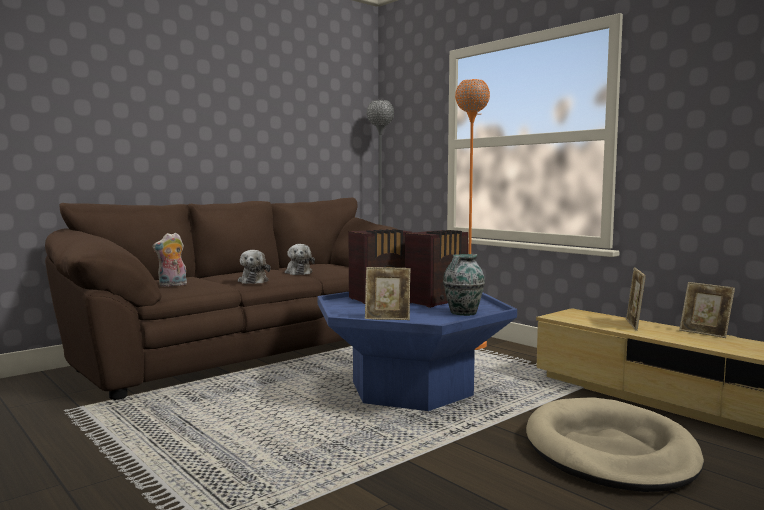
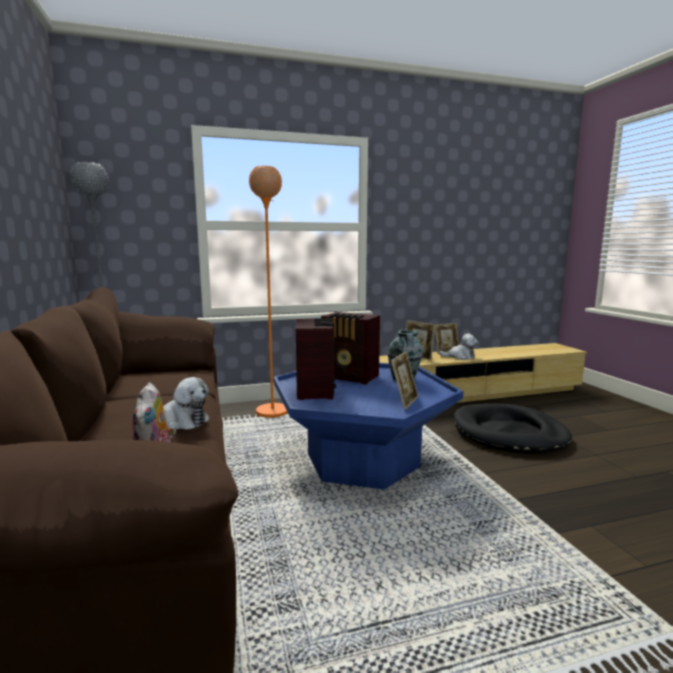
camera: 65 degrees left, 5 degrees up
(298, 272) = (163, 394): plush toy -> plush toy (460, 357)
(438, 301) = (351, 377): radio -> radio turned 135 degrees clockwise
(609, 451) = (509, 433): beige dog bed -> black dog bed

